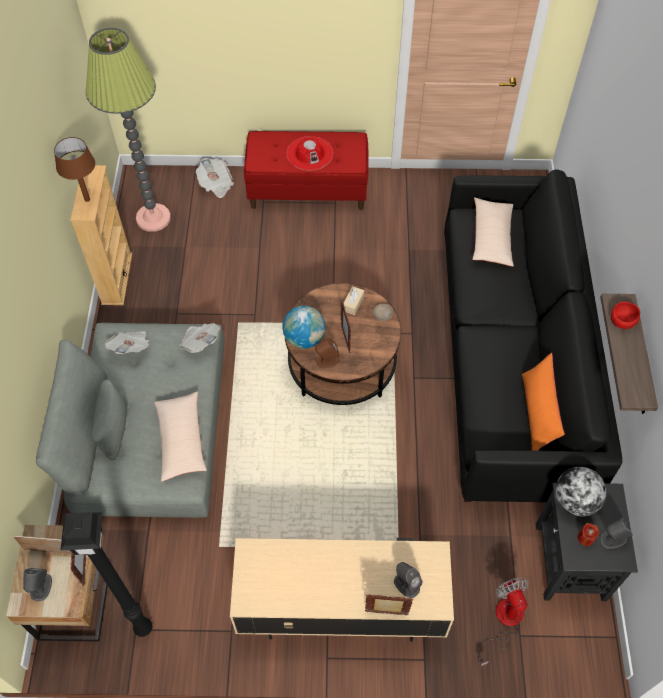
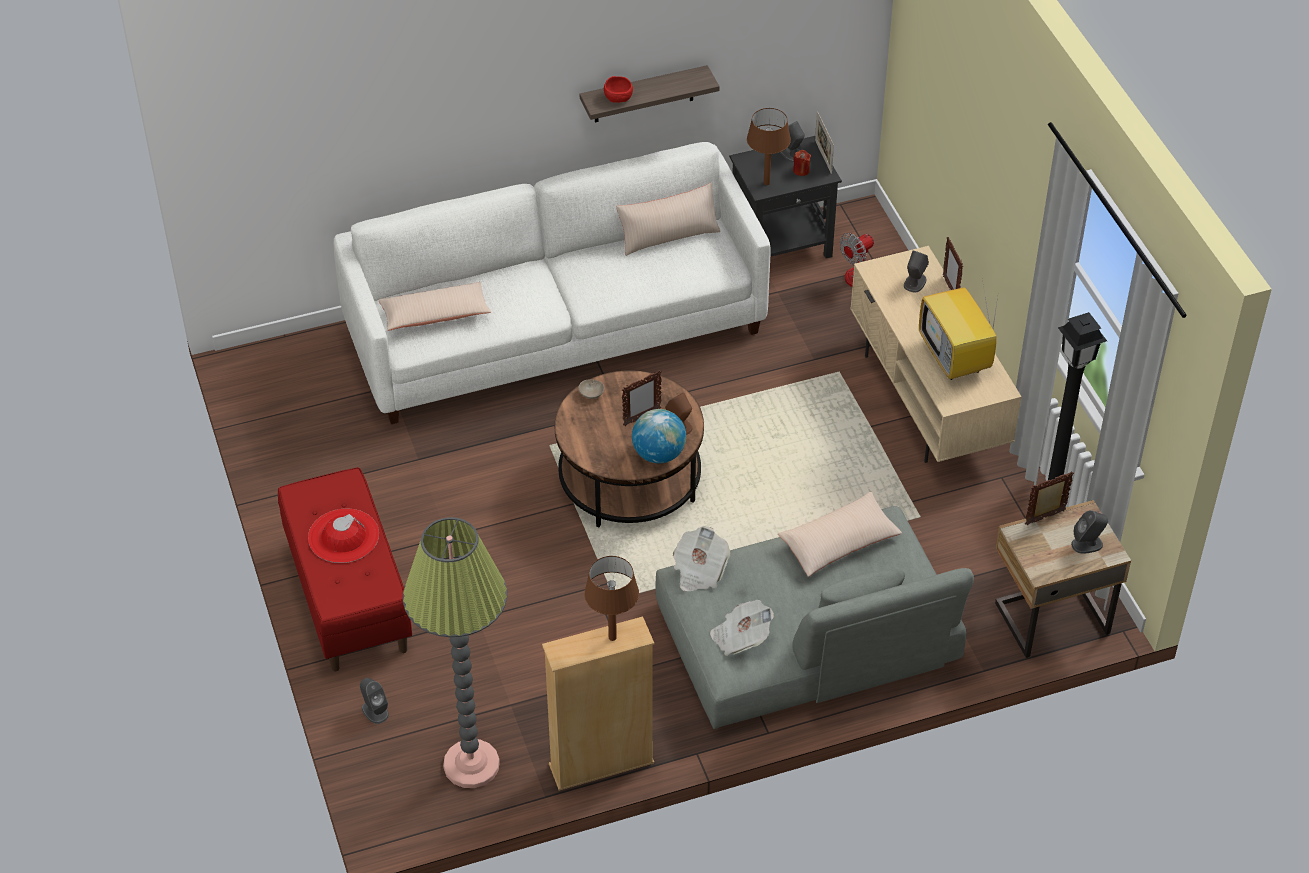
camera: 110 degrees left, 10 degrees down
(50, 551) = (1048, 553): picture frame -> picture frame (823, 156)
(216, 184) = (375, 711): newspaper -> grey speaker
(297, 578) = (956, 359): none -> television
(353, 303) = (586, 424): beige tissue box -> none
(511, 361) = (555, 329): black sofa -> white sofa
(538, 413) = (668, 236): orange pillow -> beige pillow
(575, 501) = (766, 182): globe -> brown table lamp

